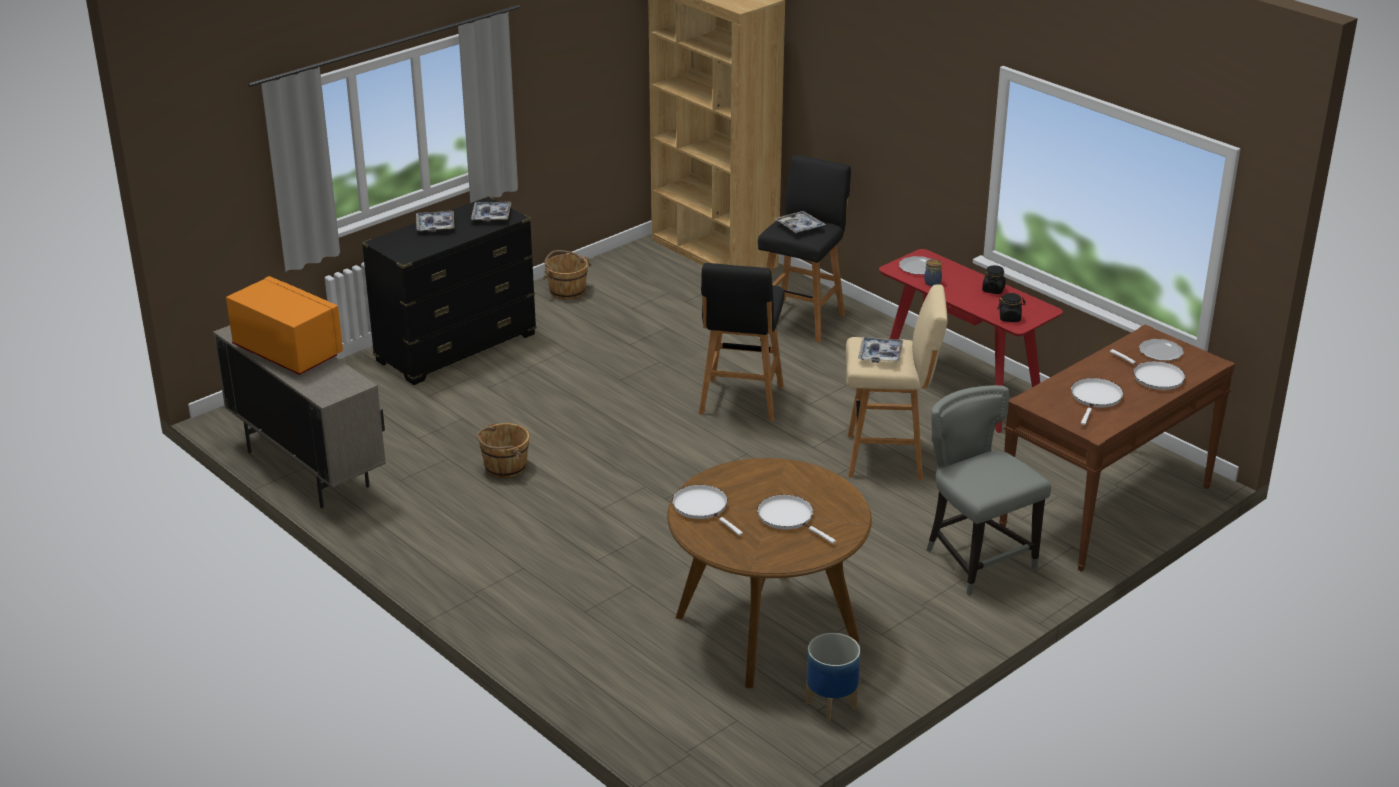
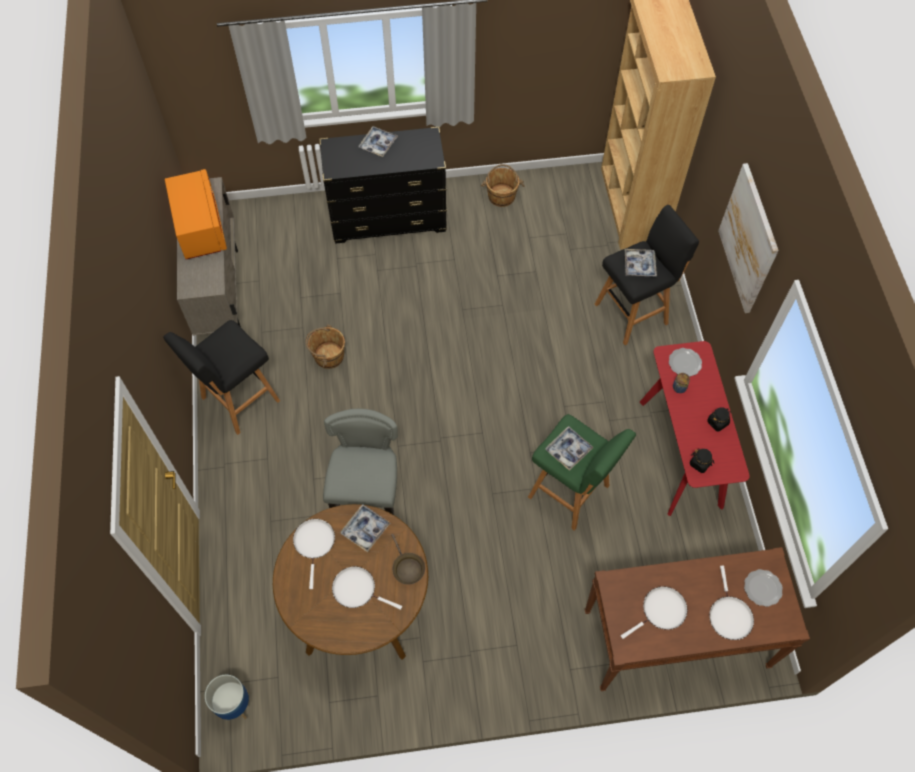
camera: 35 degrees right, 30 degrees up
(491, 215) = (422, 151): tray -> tray (365, 529)
(740, 402) = (521, 377): black stool -> black stool (238, 401)
(788, 517) = (357, 589): white frying pan -> white frying pan turned 60 degrees counterclockwise
(821, 483) = (407, 567): none -> brown frying pan
(830, 706) = (339, 703): planter -> planter (233, 705)
(888, 457) = (571, 493): beige stool -> green stool
(913, 106) = (748, 239): none -> picture
(977, 560) = (542, 633): grey chair -> grey chair (368, 498)

